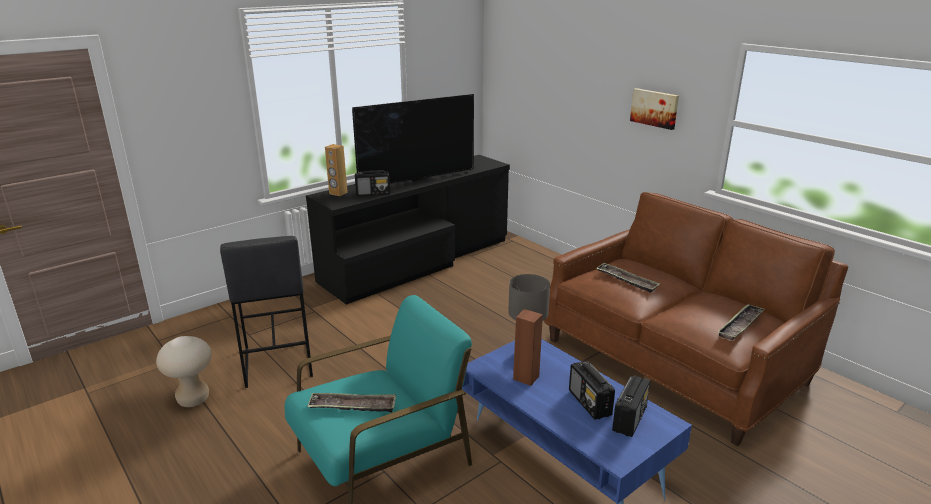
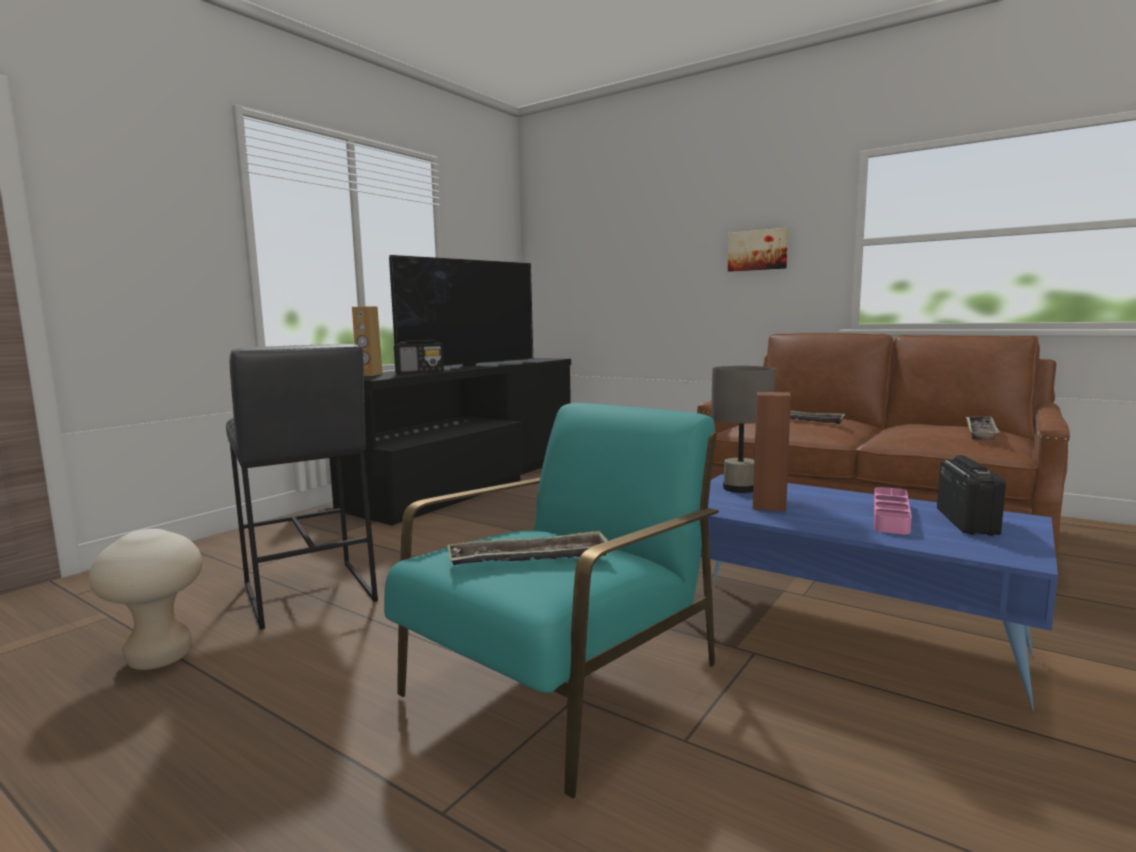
camera: 15 degrees left, 15 degrees down
(589, 403) = (890, 516): radio -> pink tray

